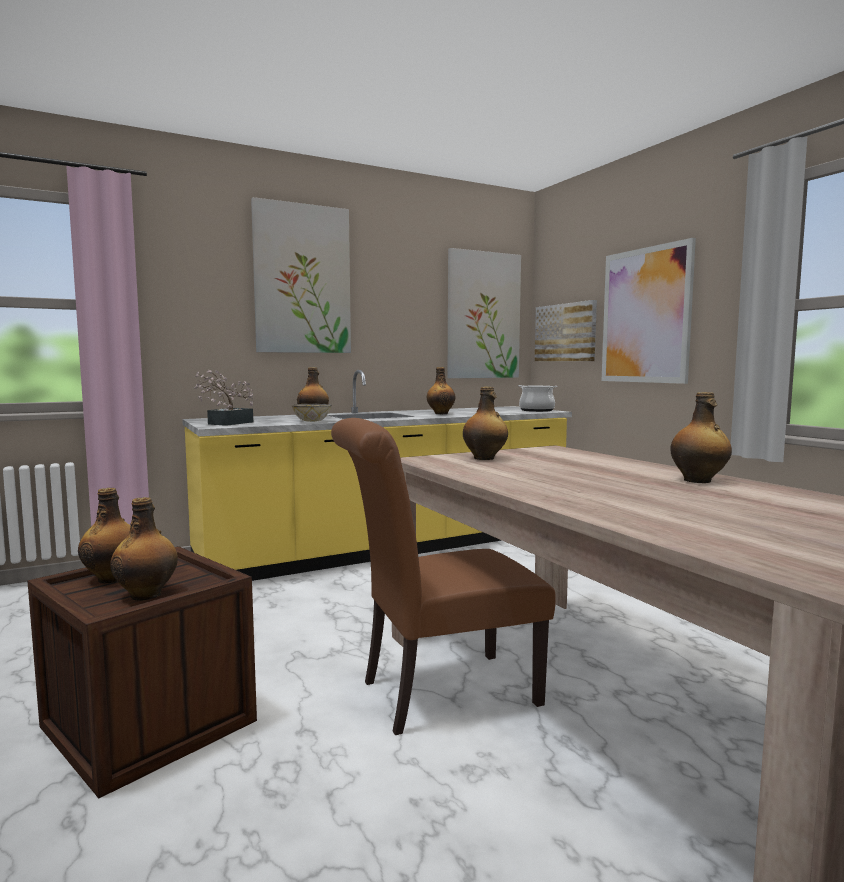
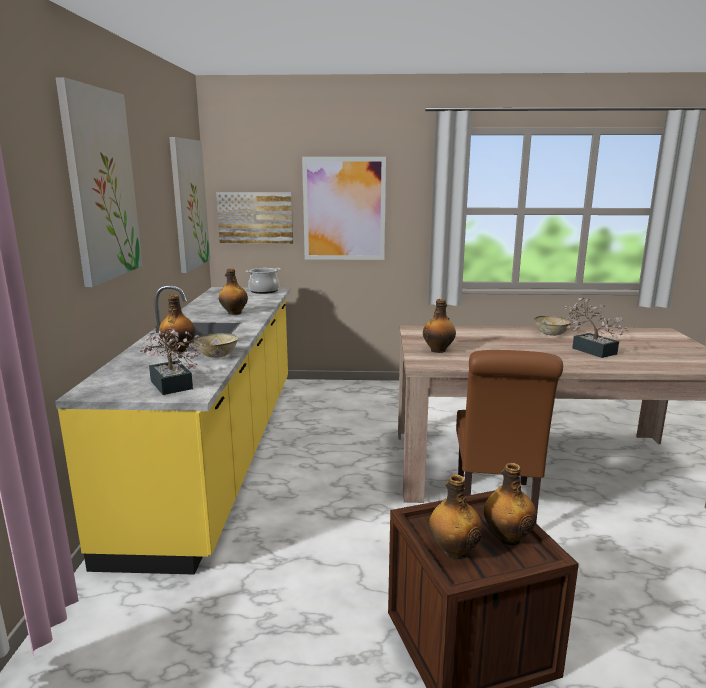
camera: 60 degrees left, 10 degrees up
(663, 497) = (590, 349): none -> potted plant
(698, 481) = (552, 334): bottle -> bowl

